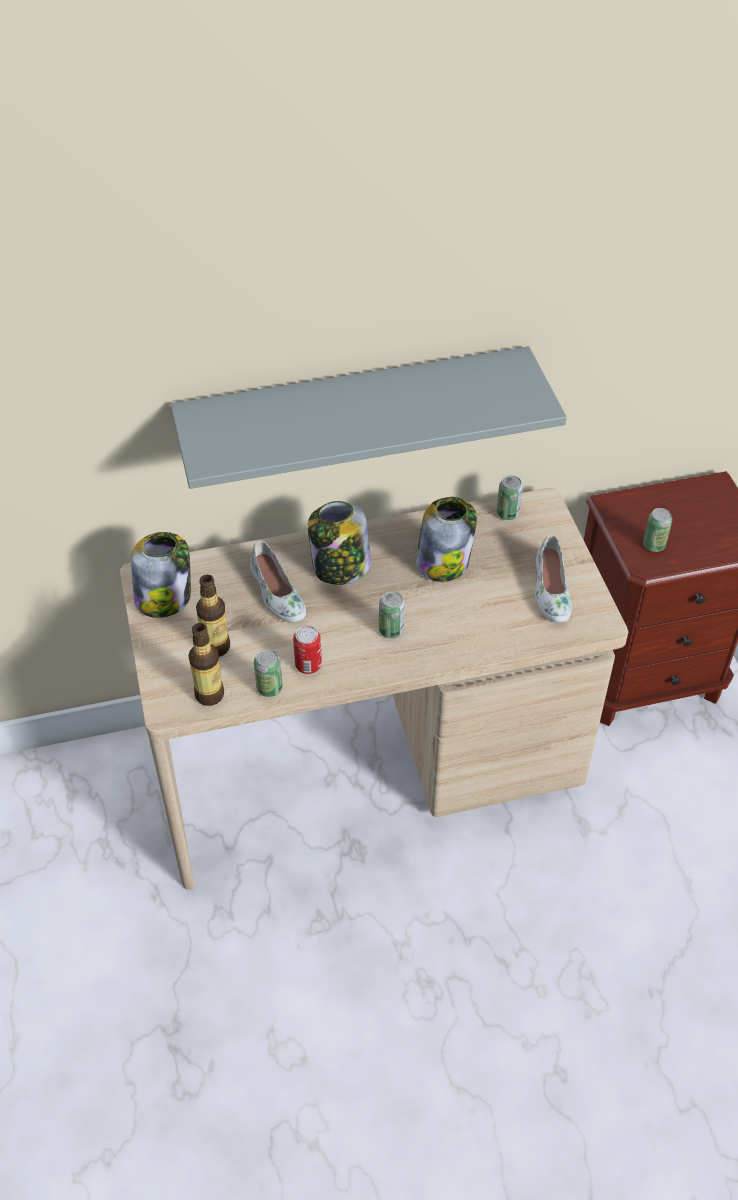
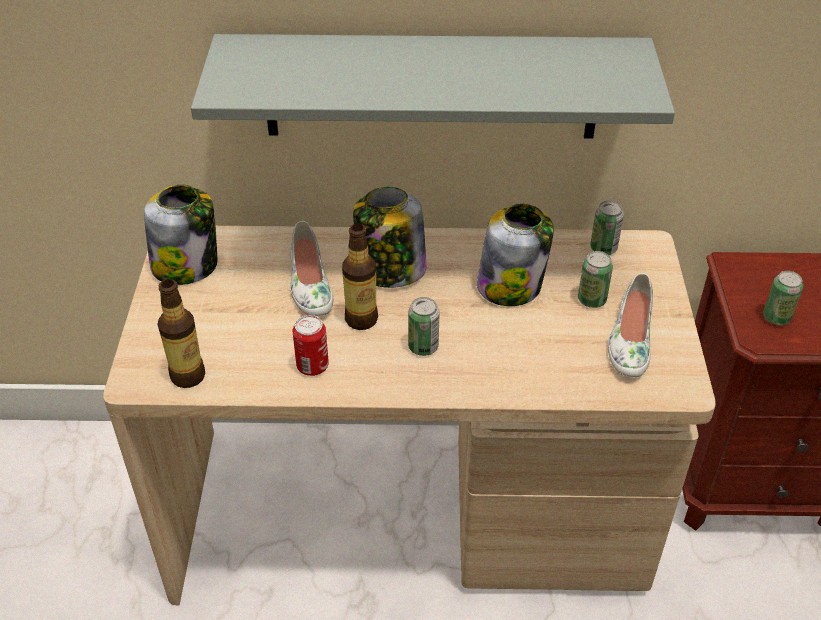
camera: 15 degrees right, 5 degrees down
(216, 647) = (218, 326): bottle -> bottle (361, 319)
(269, 688) = (258, 382): can -> can (591, 300)

